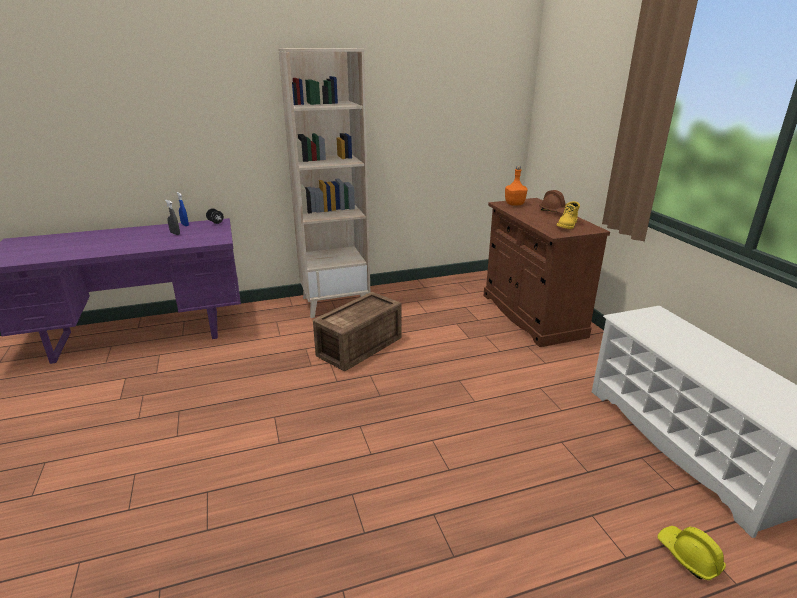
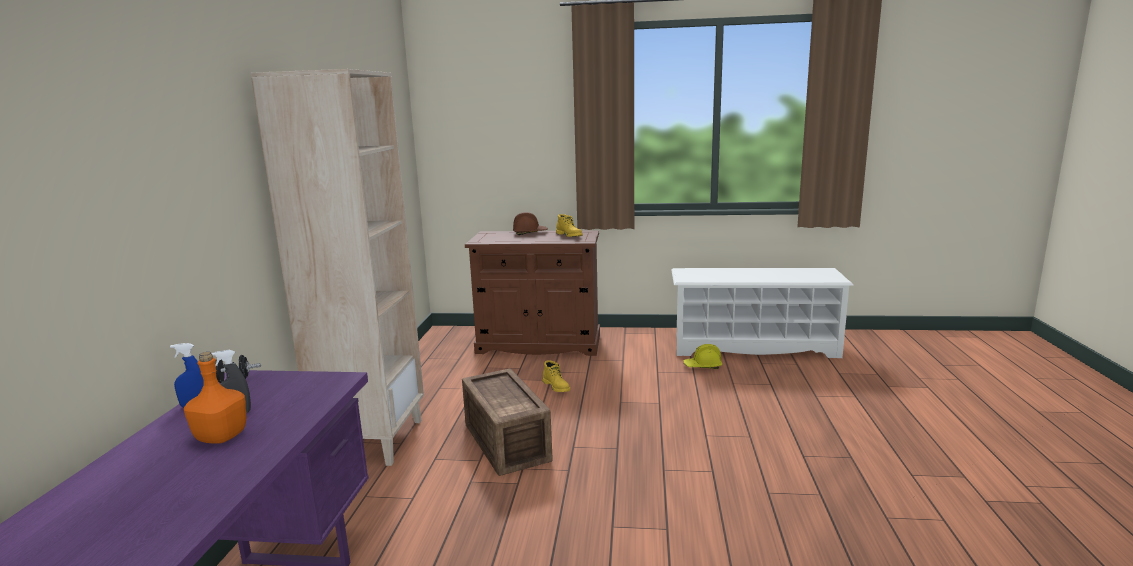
camera: 65 degrees left, 10 degrees down
(460, 344) = (557, 387): none -> yellow boot
(514, 204) = (487, 239): orange bottle -> orange bottle (221, 437)
(688, 556) = (855, 379): yellow hard hat -> yellow hard hat (703, 366)

